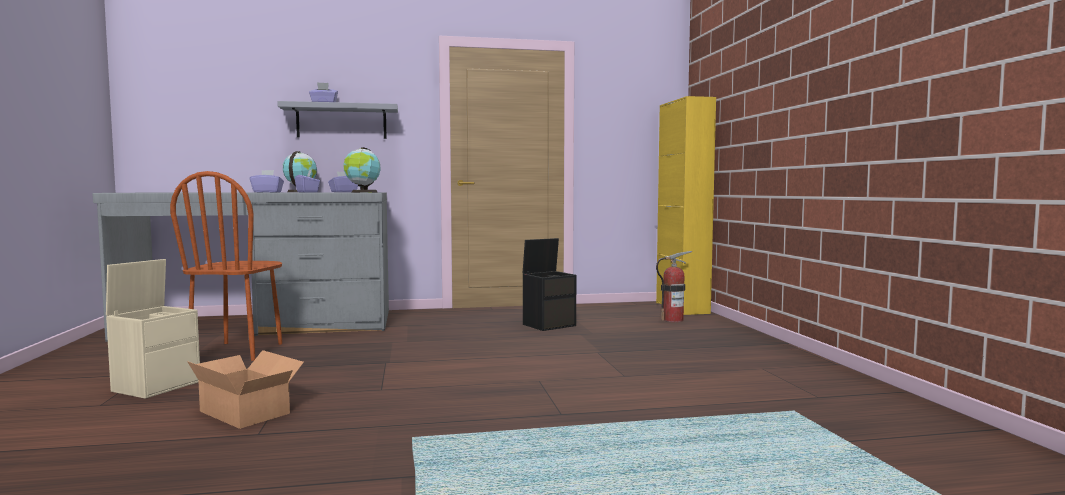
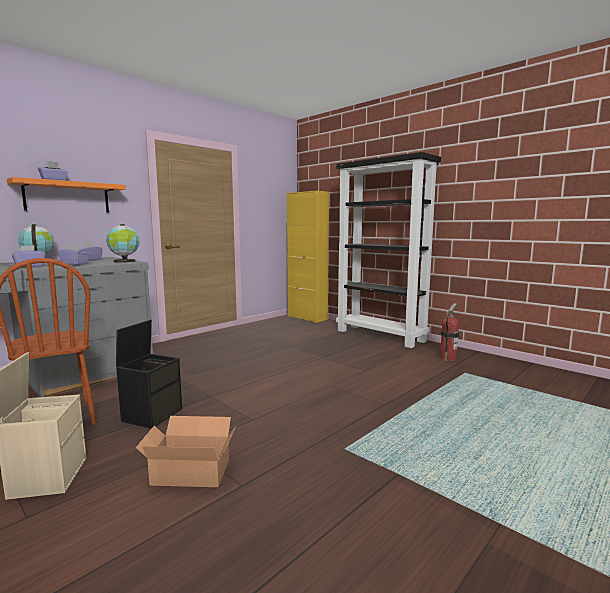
camera: 35 degrees left, 5 degrees up
(341, 122) = (67, 197): grey shelf -> orange shelf
(549, 325) = (259, 343): black storage box -> black storage box (152, 414)
(673, 320) = (318, 327): fire extinguisher -> fire extinguisher (448, 358)
(754, 343) = (381, 336): none -> black bookcase

